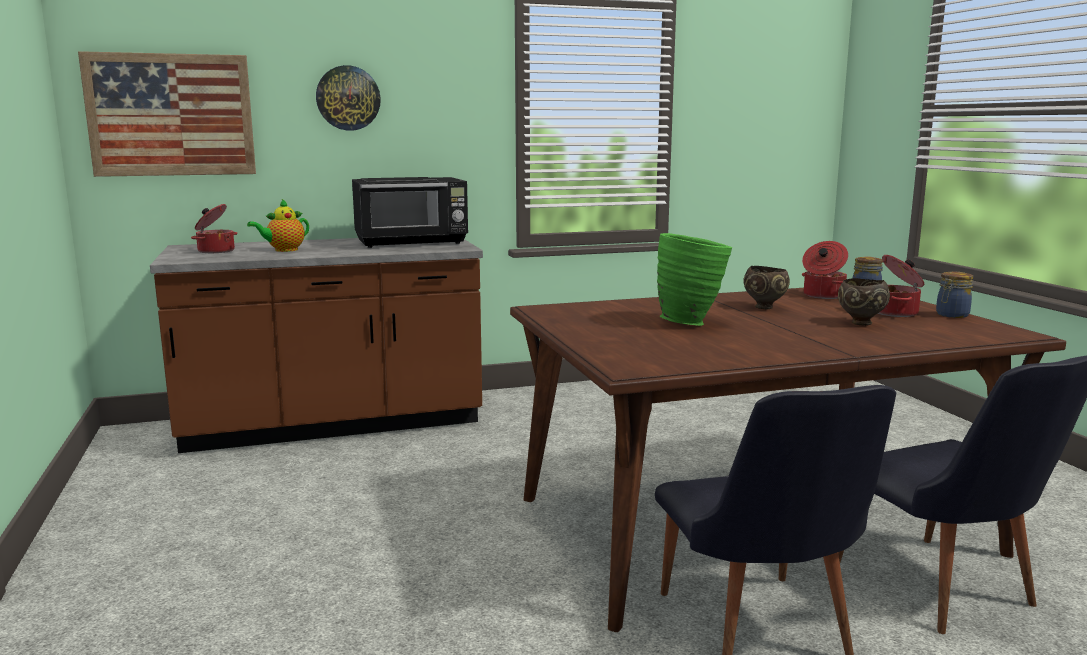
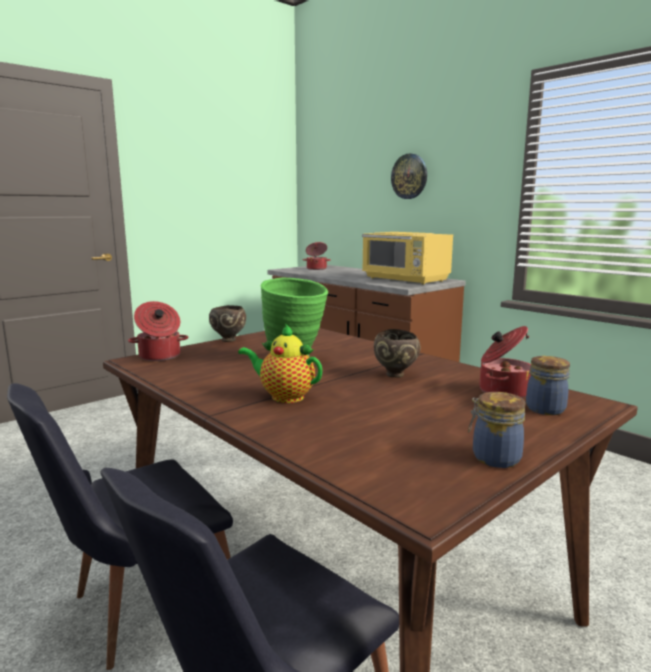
camera: 65 degrees right, 0 degrees up
(171, 115) = (331, 191): picture -> none
(283, 250) = (336, 272): teapot -> teapot (284, 396)
(412, 243) = (405, 279): black microwave -> yellow microwave
(860, 323) = (368, 412): brown bowl -> brown bowl (228, 340)
(896, 313) = (457, 426): cooking pot -> cooking pot (159, 356)

